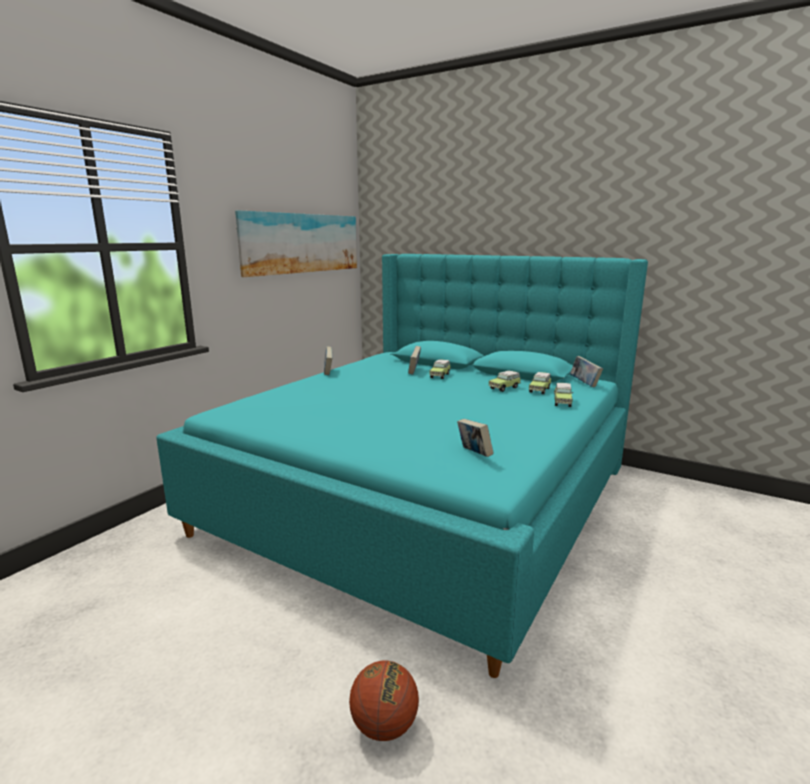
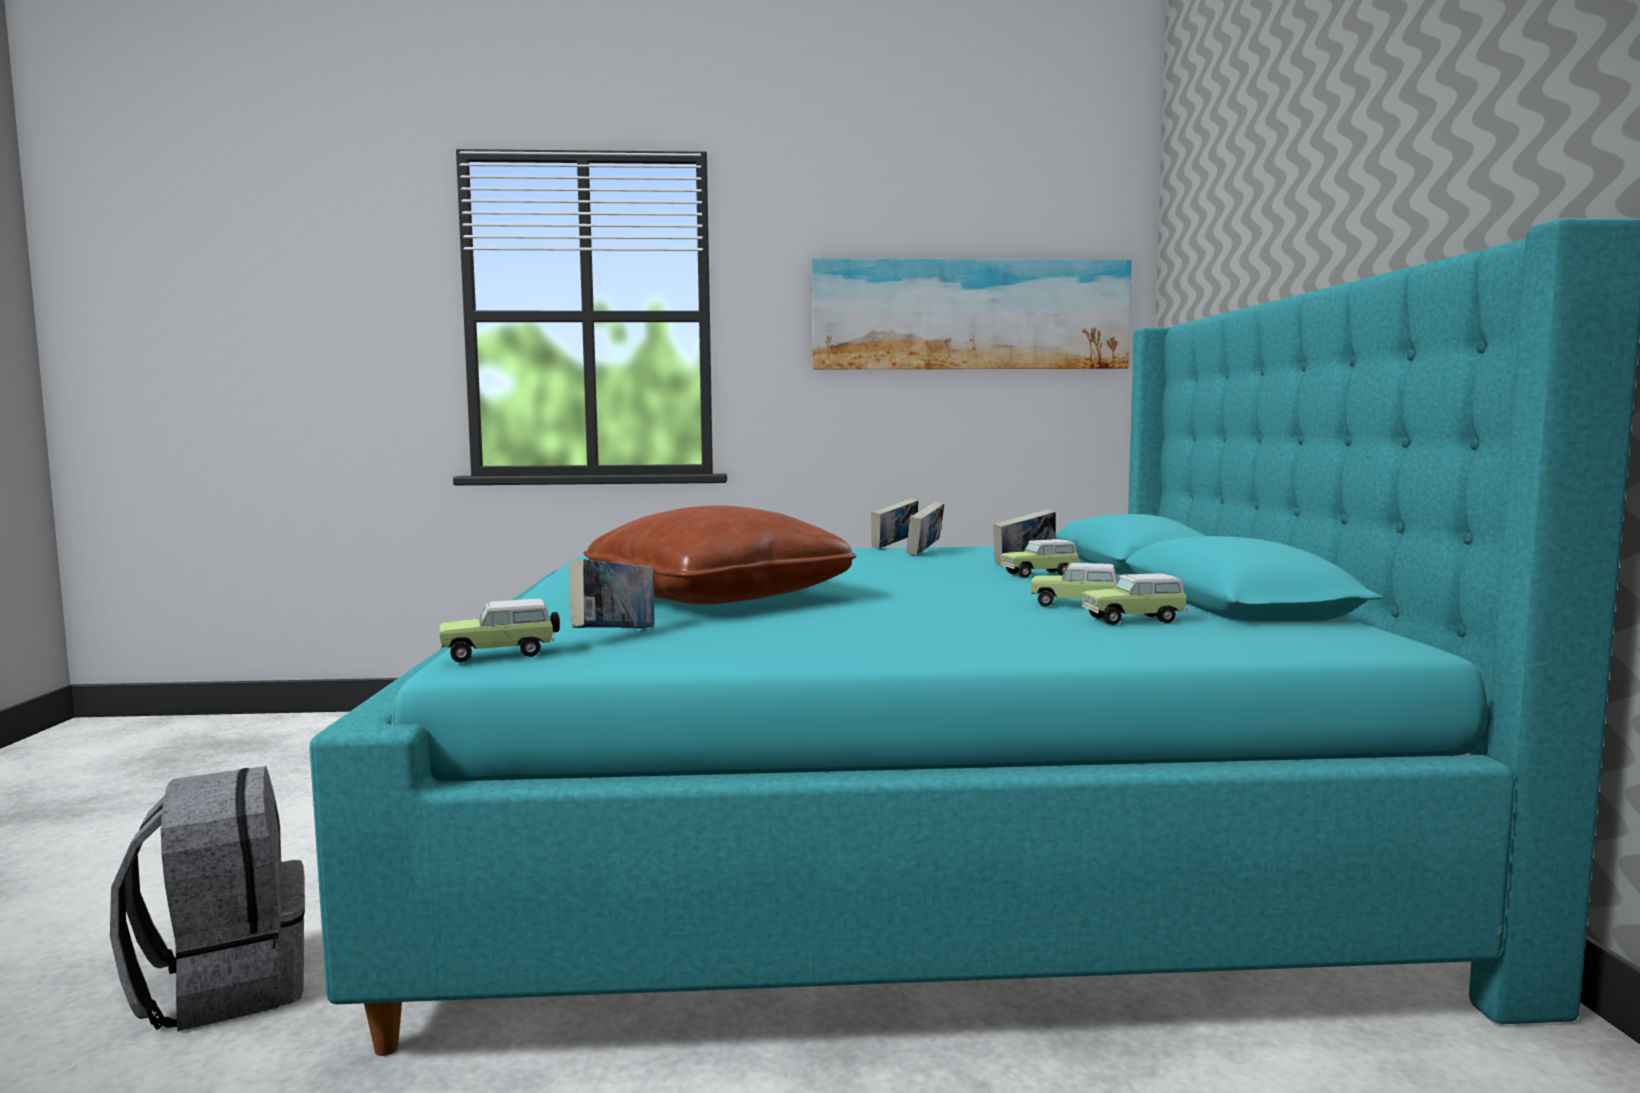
camera: 55 degrees right, 10 degrees down
(384, 726) = (225, 986): basketball -> grey backpack
(412, 423) = (718, 598): none -> brown pillow
(562, 402) = (1087, 640): toy car -> toy car (502, 654)
(584, 384) = (1316, 636): book -> book (925, 552)

